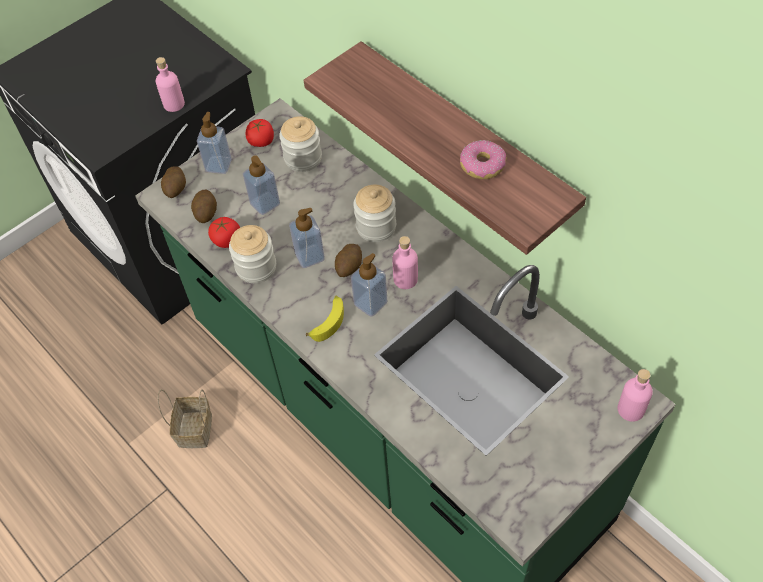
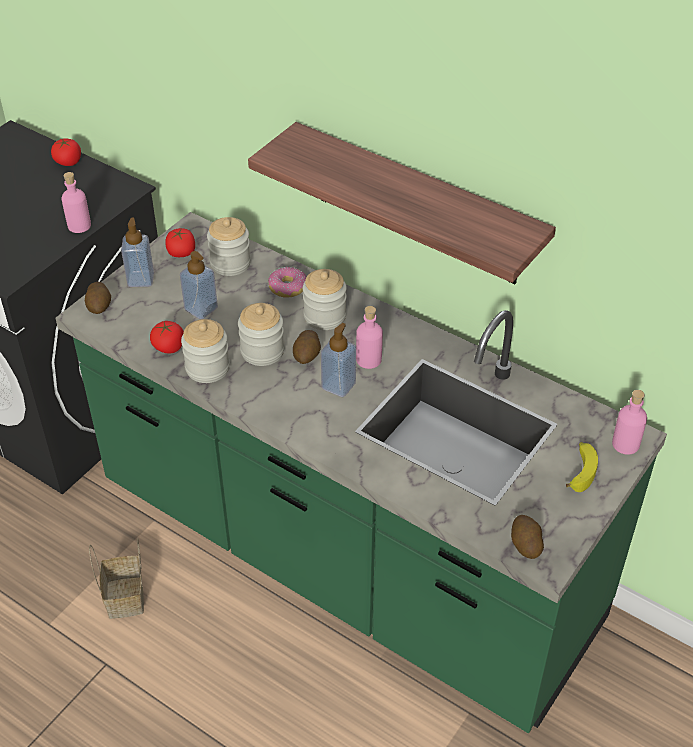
camera: 15 degrees left, 10 degrees down
(180, 35) = (68, 162): none -> tomato
(206, 212) = (138, 324): potato -> potato (525, 544)
(309, 256) = (262, 351): soap dispenser -> jar
(328, 321) = (298, 407): banana -> banana (580, 470)
(482, 166) = (449, 212): donut -> donut (287, 288)

